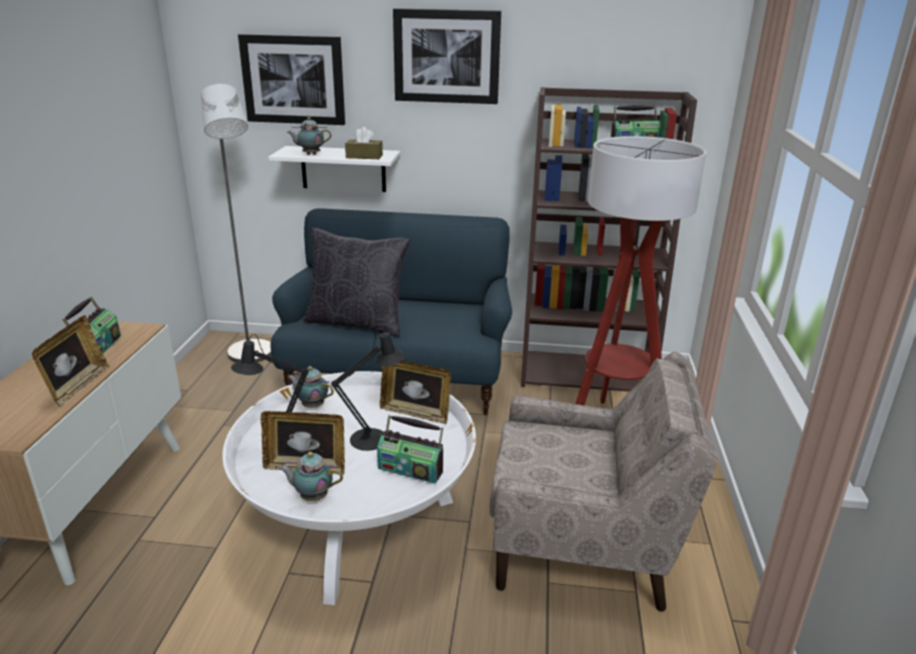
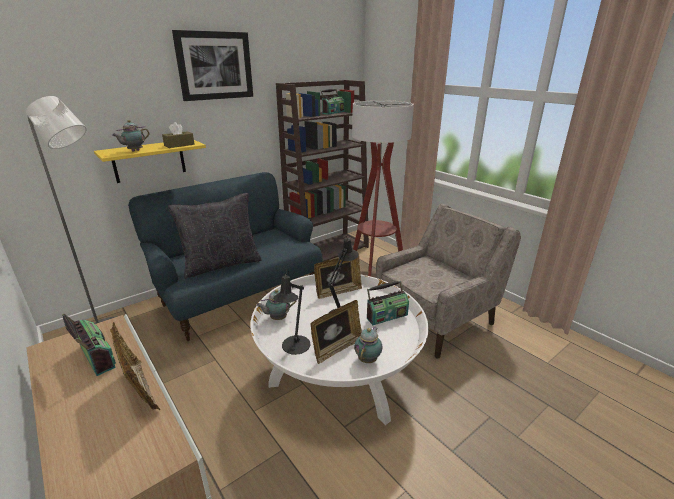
camera: 45 degrees left, 0 degrees up
(293, 79) = (92, 92): picture -> none
(312, 496) = (368, 359): teapot -> teapot turned 150 degrees clockwise
(343, 169) = (149, 161): white shelf -> yellow shelf

